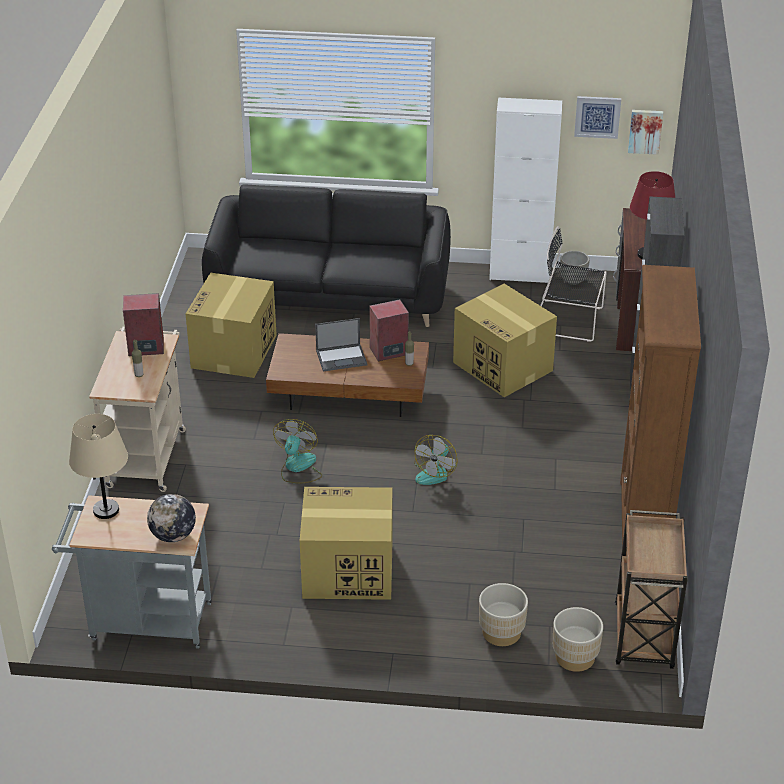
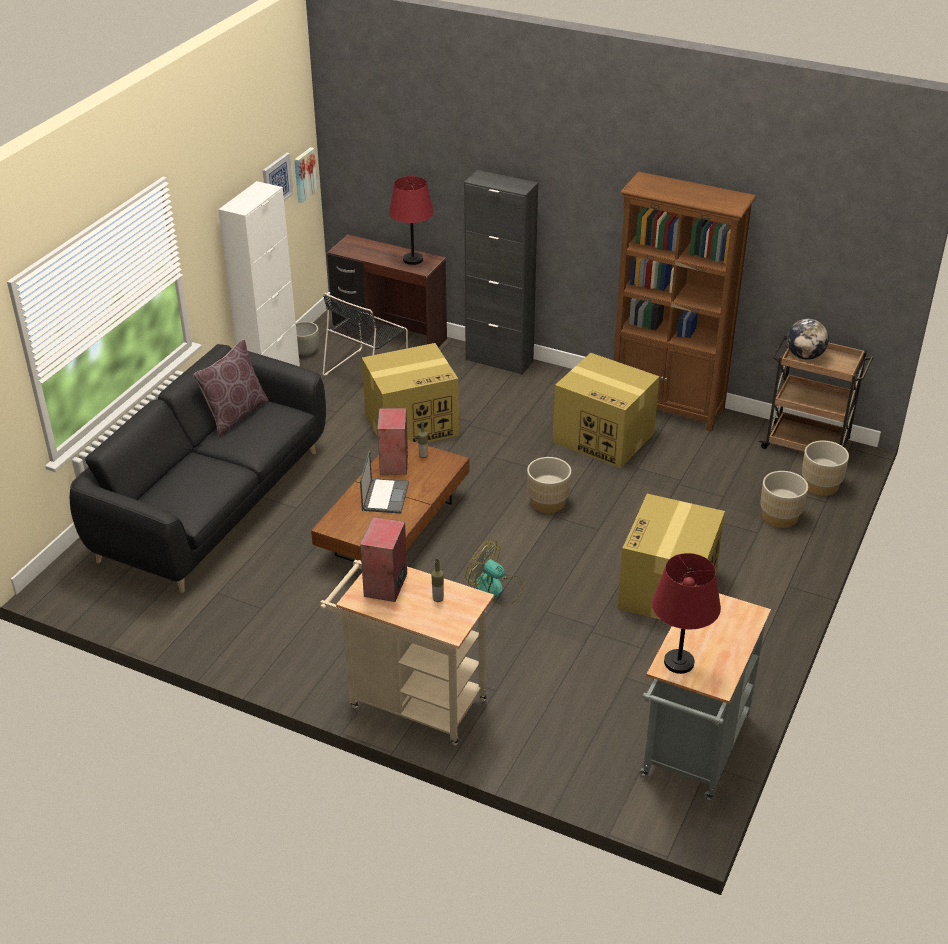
camera: 70 degrees left, 0 degrees up
(106, 510) = (678, 663): beige table lamp -> red table lamp
(173, 536) = (738, 618): globe -> globe (804, 356)
(234, 352) = (264, 596): cardboard box -> cardboard box (604, 438)
(384, 247) = (235, 415): none -> brown pillow
(435, 472) = (548, 502): fan -> beige planter

